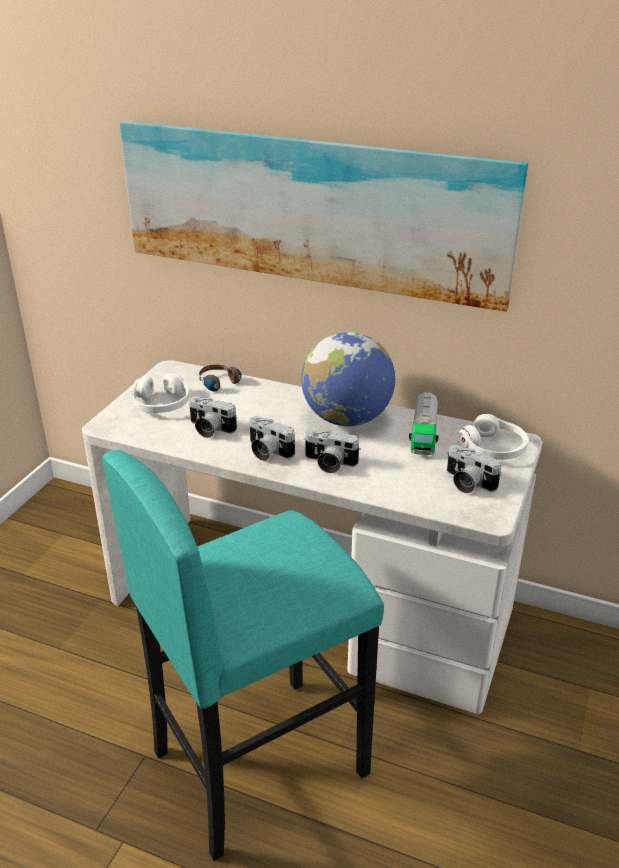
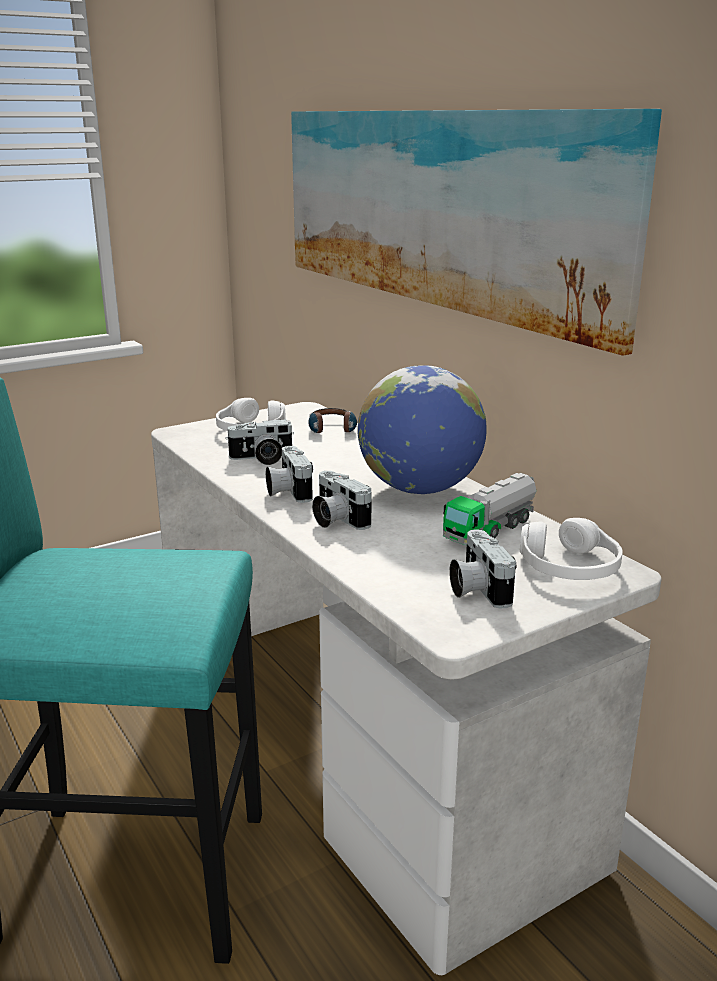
camera: 35 degrees right, 10 degrees down
(209, 429) = (262, 459): camera -> camera turned 75 degrees counterclockwise

